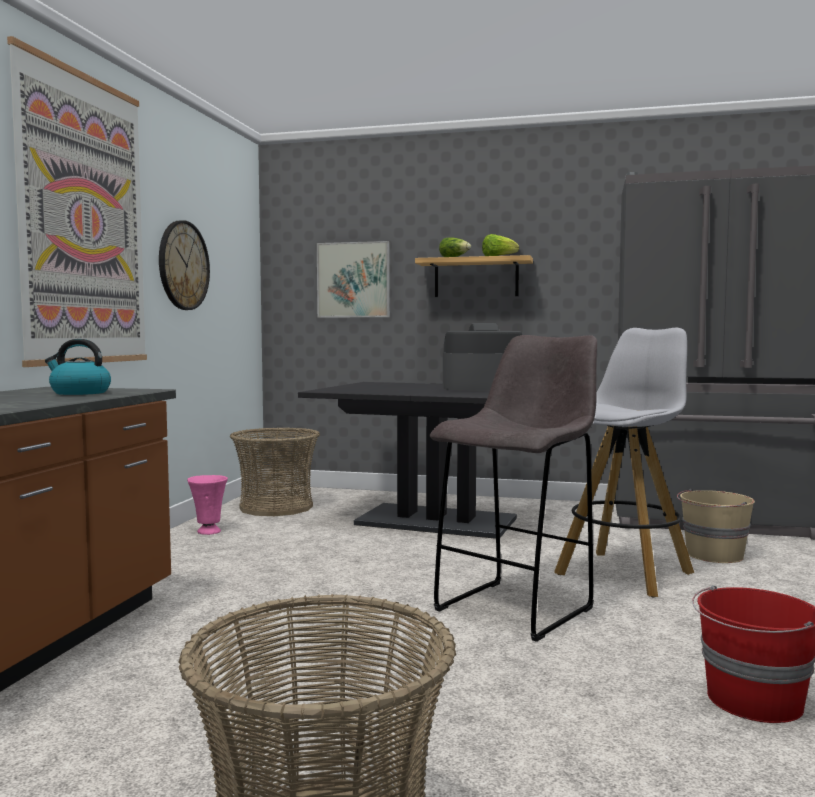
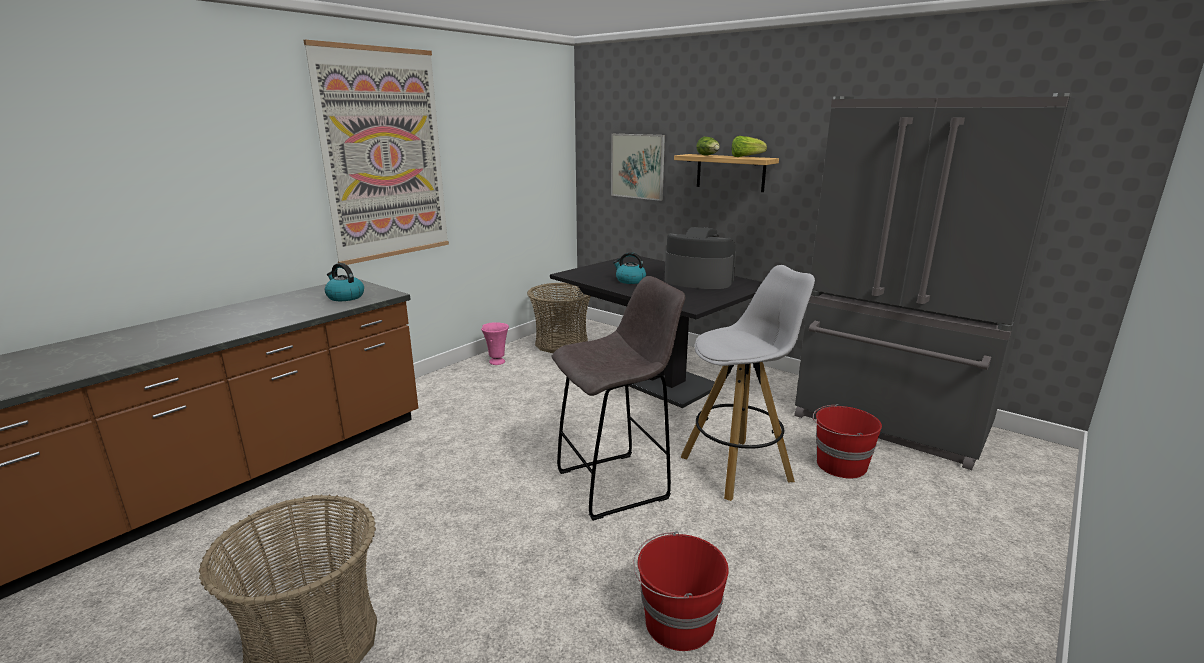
camera: 25 degrees right, 15 degrees up
(183, 265) = (485, 167): wall clock -> none
(407, 390) = (630, 280): none -> kettle
(713, 555) = (840, 465): beige bucket -> red bucket

